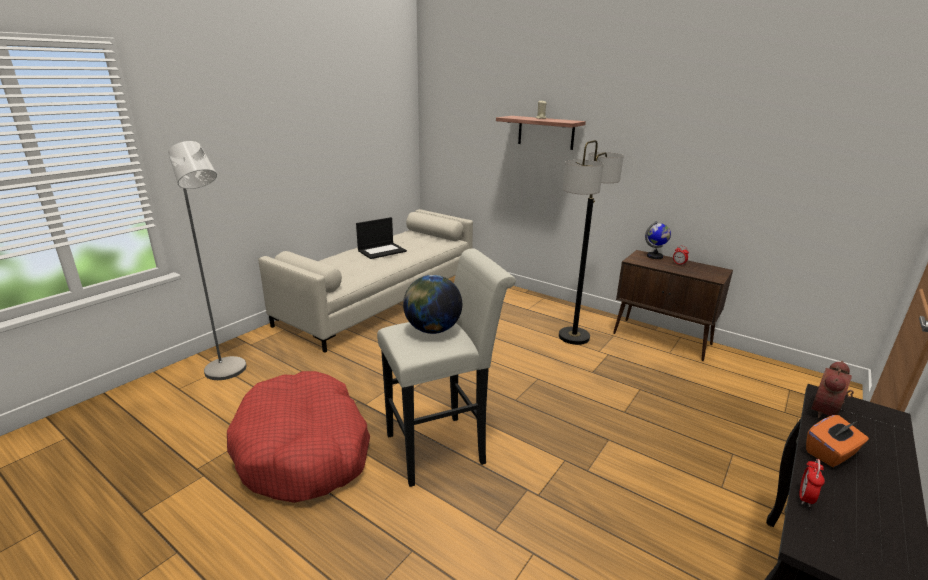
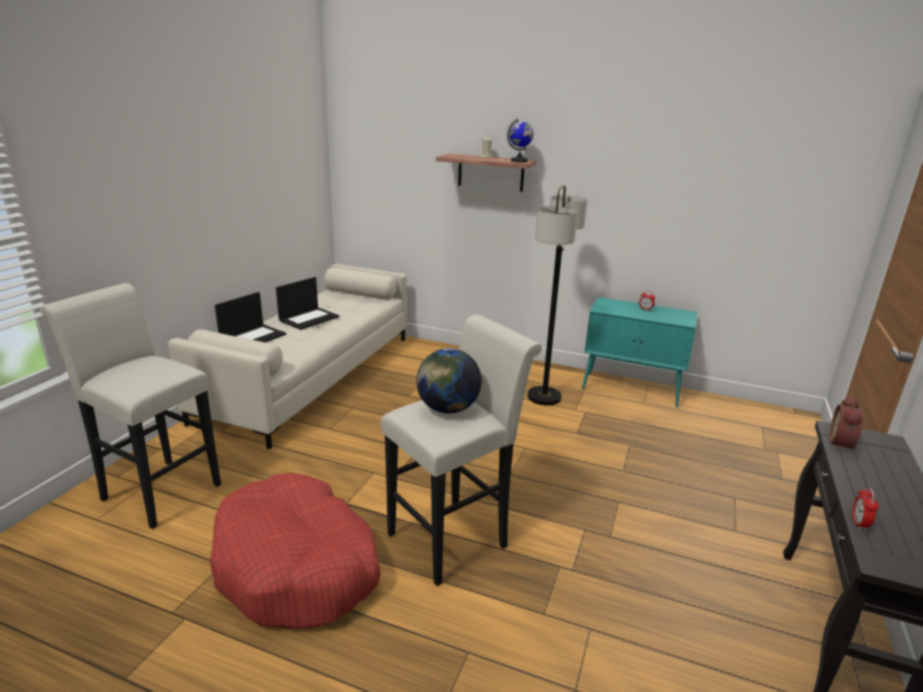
camera: 15 degrees left, 0 degrees up
(229, 372) = (156, 489): grey floor lamp -> white stool
(331, 261) = (253, 337): none -> laptop
(655, 256) = (619, 303): globe -> globe (519, 161)
(662, 339) = (632, 389): brown cabinet -> turquoise cabinet
(831, 453) = (861, 481): orange tissue box -> none

